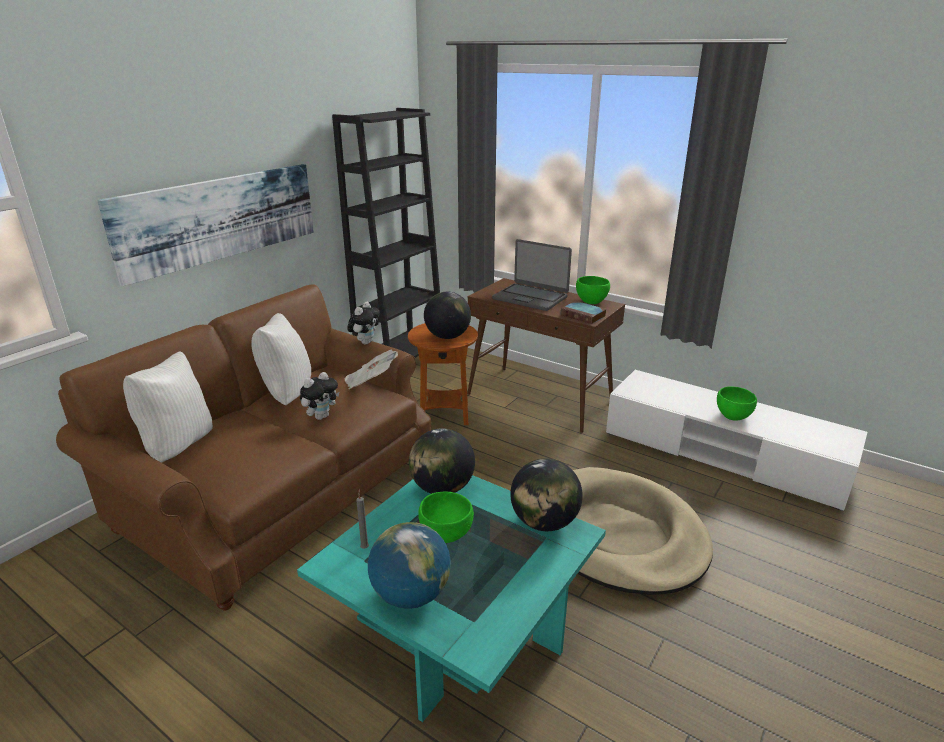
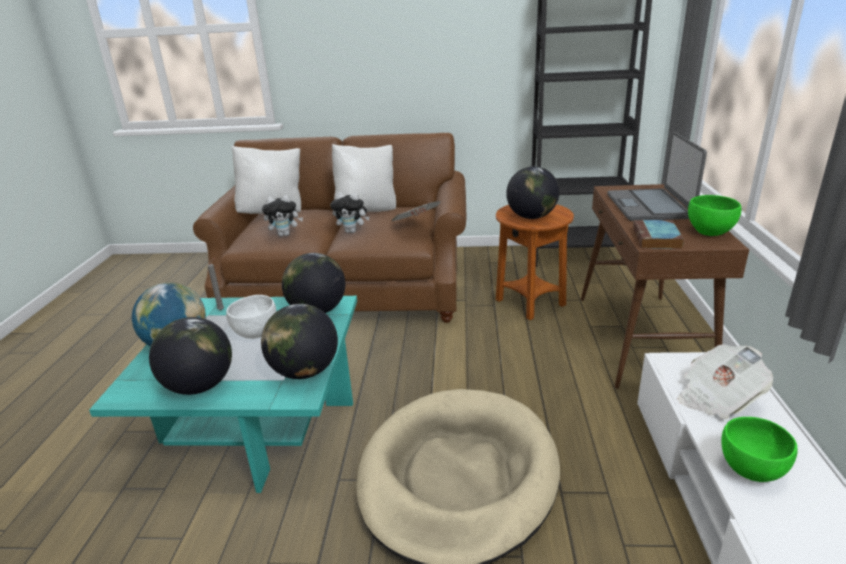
camera: 60 degrees right, 0 degrees up
(220, 218) = (399, 61): picture -> none
(365, 342) = (451, 193): plush toy -> plush toy (285, 234)
(445, 535) = (256, 333): green bowl -> white bowl
(513, 591) = (200, 386): none -> globe
(671, 395) = (717, 398): none -> newspaper

